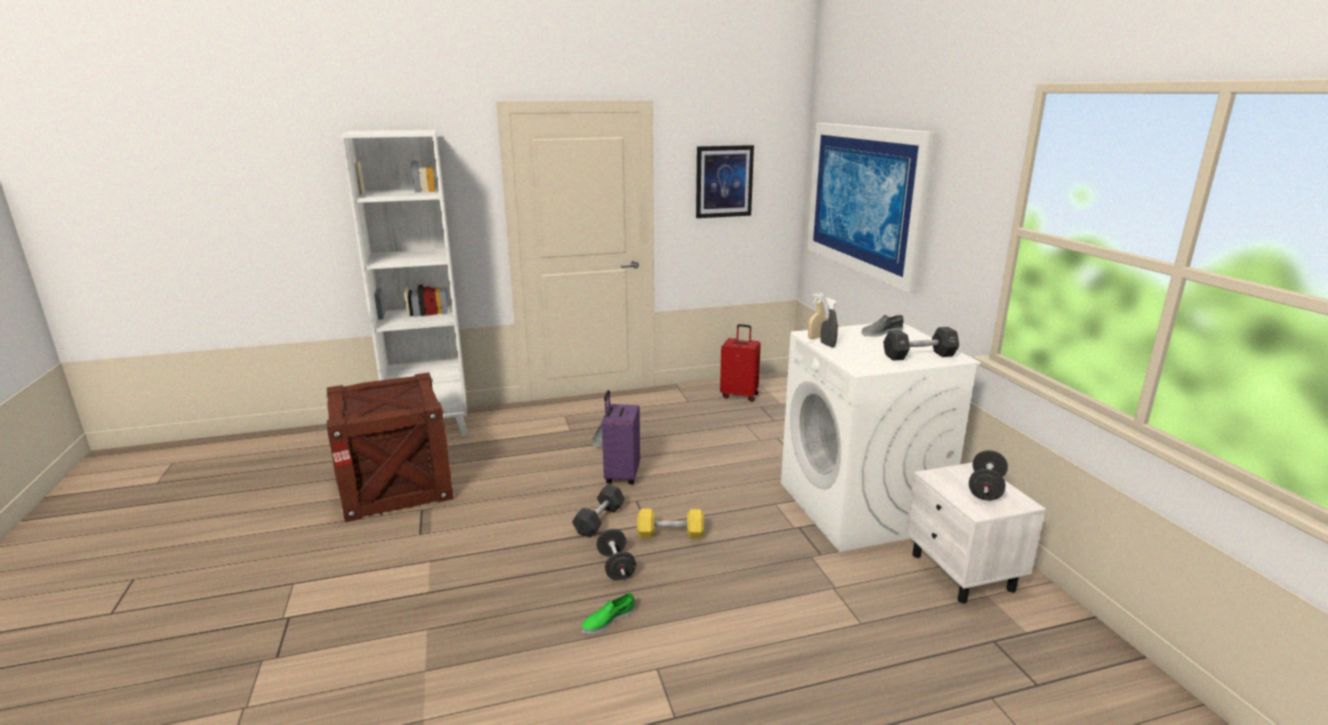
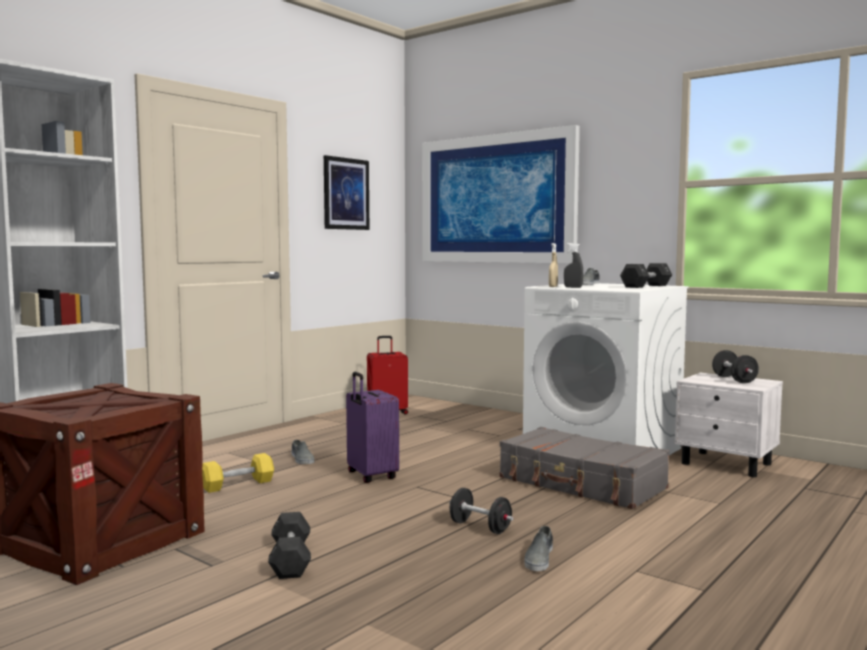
camera: 35 degrees left, 15 degrees down
(599, 520) = (405, 505): black dumbbell -> black dumbbell (290, 559)
(608, 620) = (539, 558): green shoe -> grey shoe
(670, 534) = (489, 497): yellow dumbbell -> yellow dumbbell (237, 484)
(769, 546) = (581, 484): none -> grey suitcase

